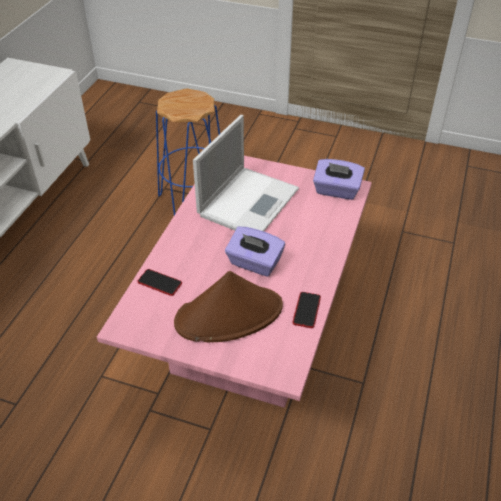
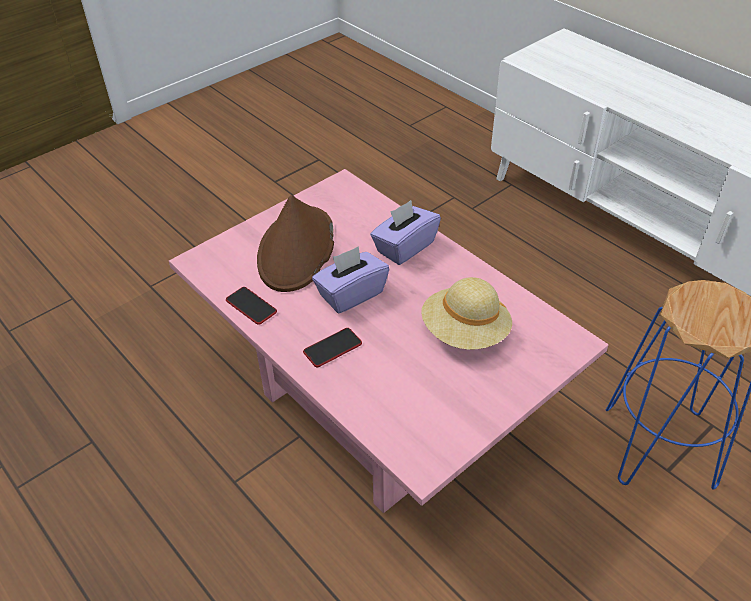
camera: 120 degrees right, 0 degrees up
(159, 283) = (378, 218): phone -> phone (332, 348)
(249, 201) = (465, 332): laptop -> beige hat
(336, 191) = (427, 438): purple tissue box -> purple tissue box (404, 247)

